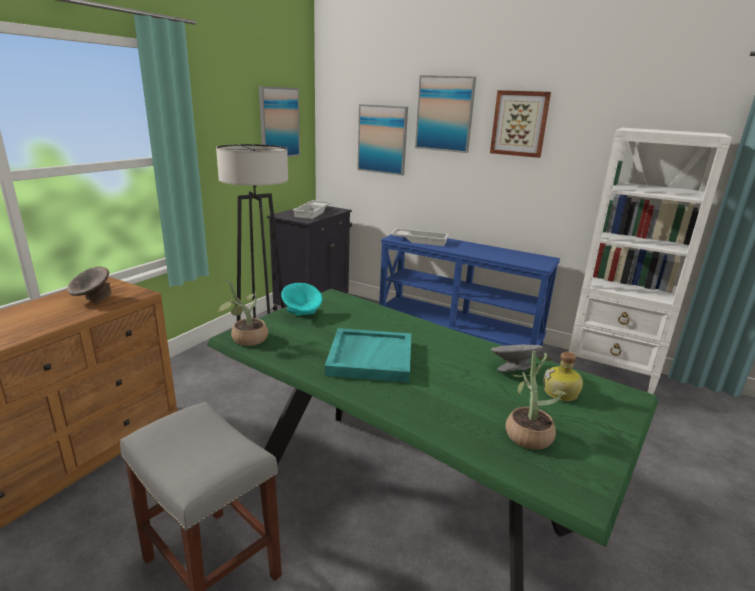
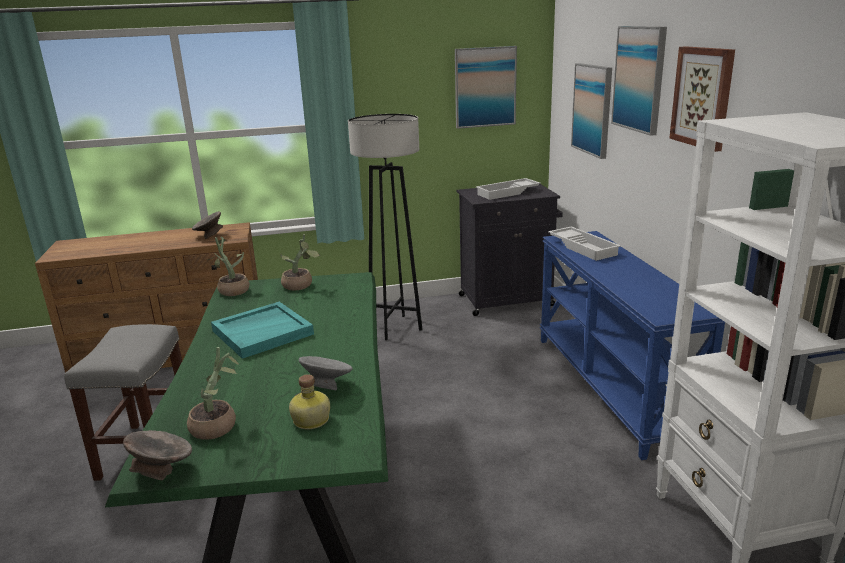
camera: 50 degrees right, 0 degrees up
(302, 314) = (300, 286): turquoise bowl -> potted plant
(587, 485) = (163, 471): none -> grey bowl

